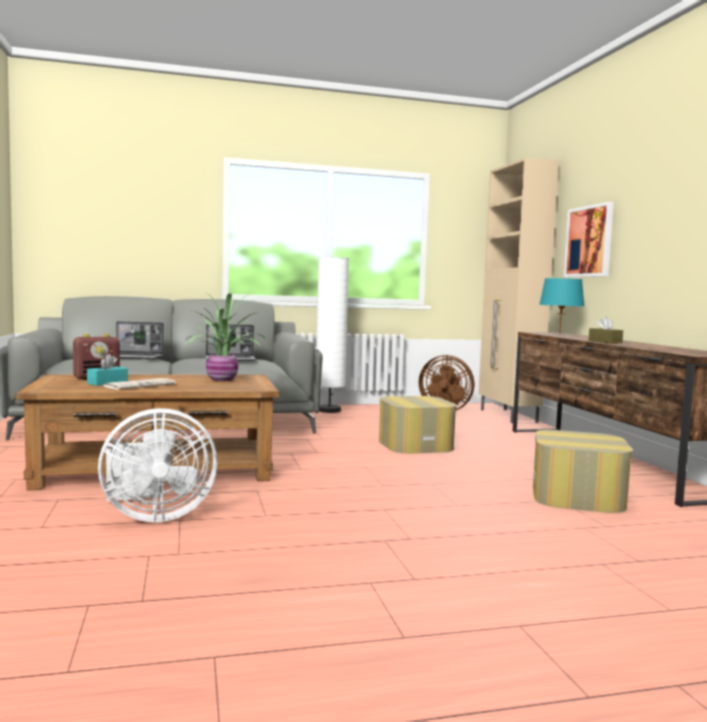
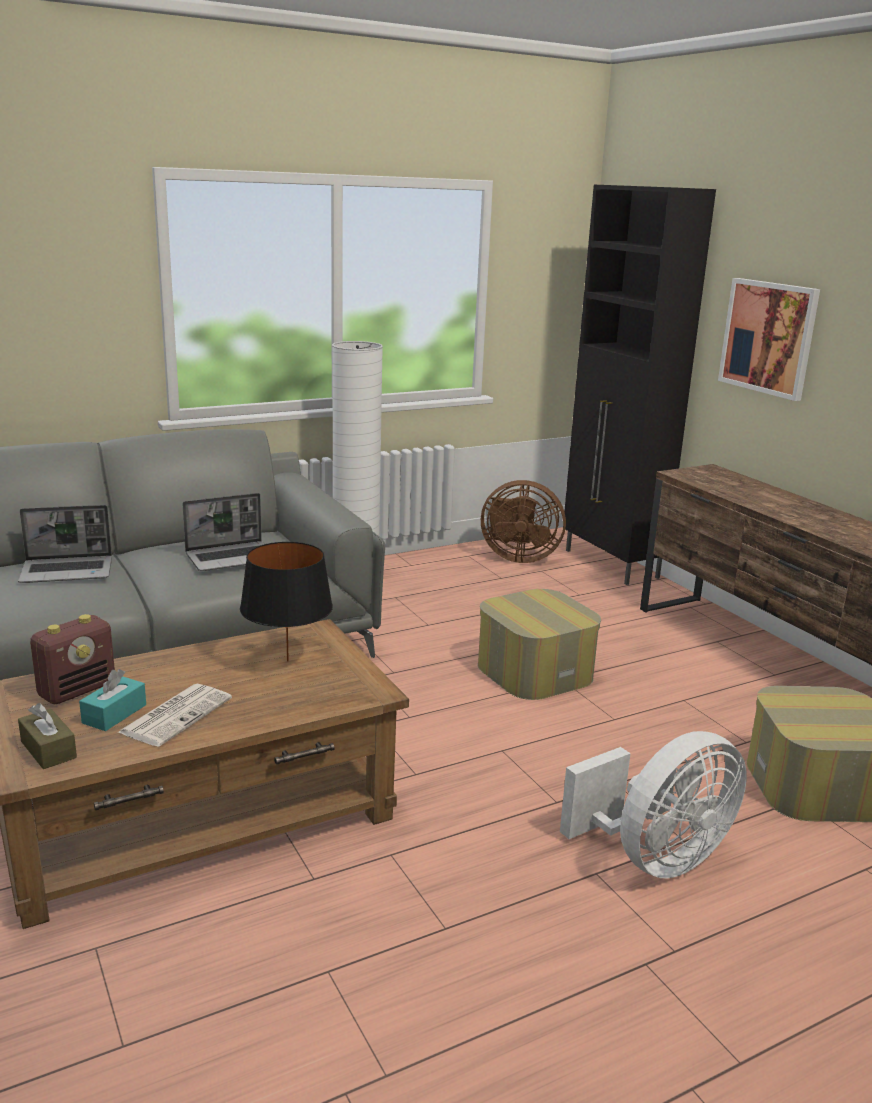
camera: 15 degrees left, 15 degrees up
(154, 516) = (282, 968): white fan -> white fan (656, 858)
(222, 380) = (287, 661): potted plant -> black table lamp
(508, 416) = (611, 564): beige cabinet -> black cabinet
(559, 334) = (719, 478): turquoise table lamp -> none
(605, 342) = (818, 527): brown tissue box -> brown tissue box (48, 749)

